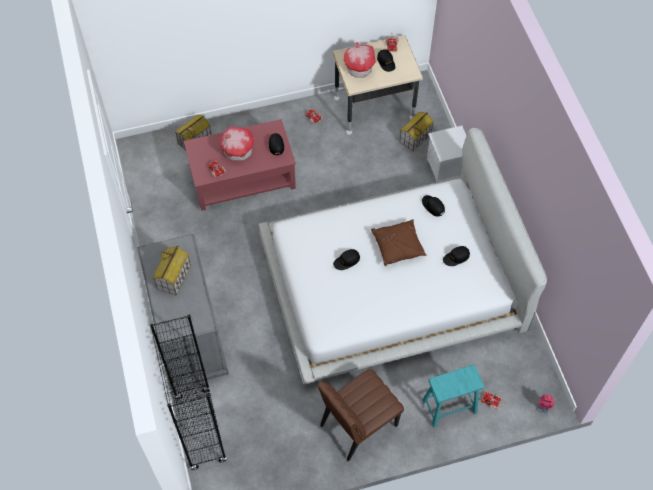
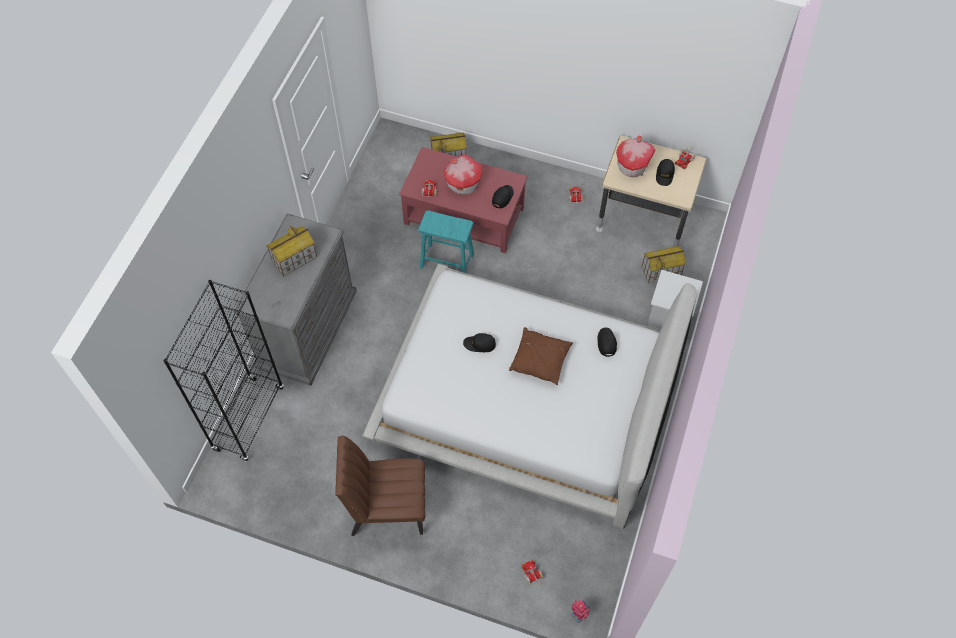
camera: 35 degrees right, 0 degrees up
(449, 406) = (486, 550): turquoise stool -> turquoise stool (447, 261)
(456, 257) = (589, 406): black cap -> none

